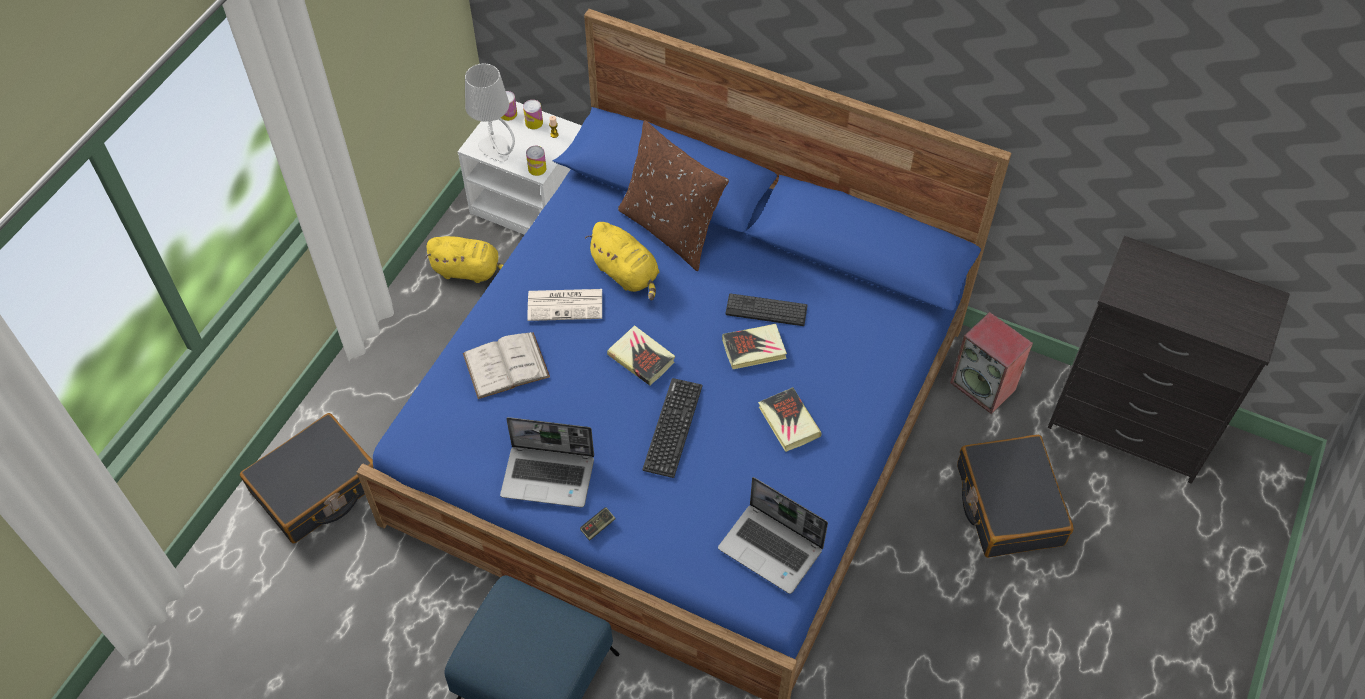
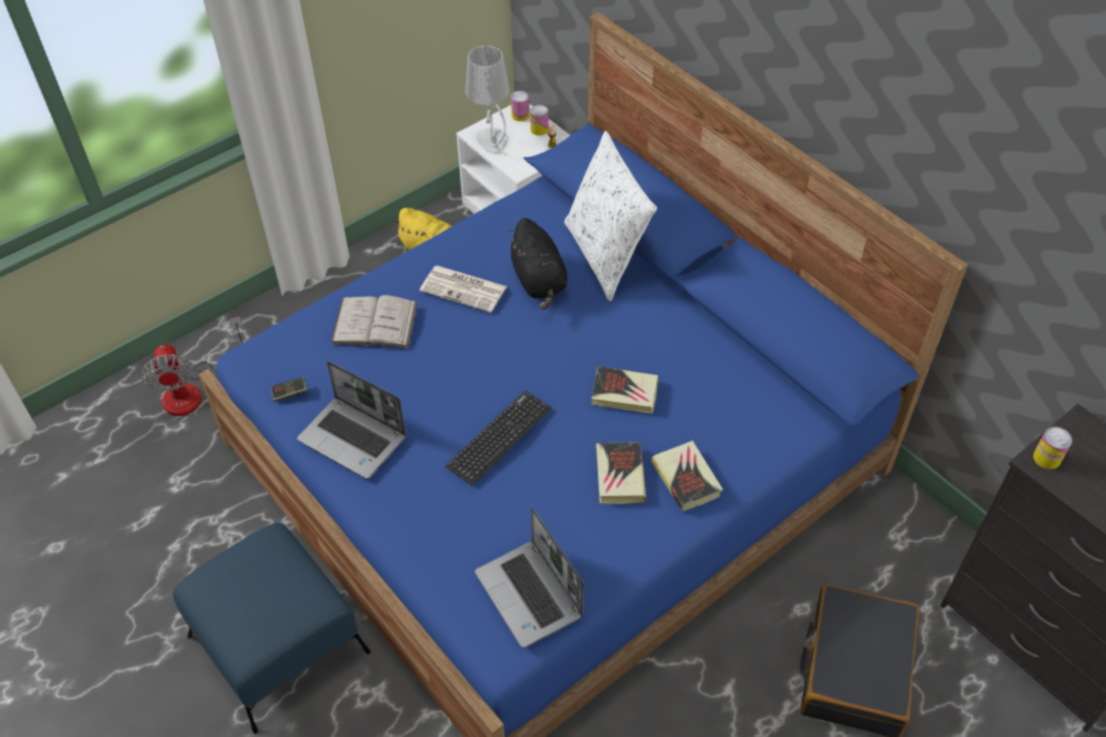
camera: 25 degrees right, 5 degrees down
(316, 487) = (193, 390): black suitcase -> fan
(537, 168) = (519, 169): can -> can (1046, 458)
(598, 526) = (371, 504): game controller -> game controller (290, 393)
(626, 274) = (539, 281): yellow plush toy -> black plush toy
(641, 358) = (506, 362): book -> book (686, 479)
(671, 229) = (606, 255): brown pillow -> white pillow
(766, 310) = (658, 361): keyboard -> none
(984, 386) = (888, 536): speaker -> none

